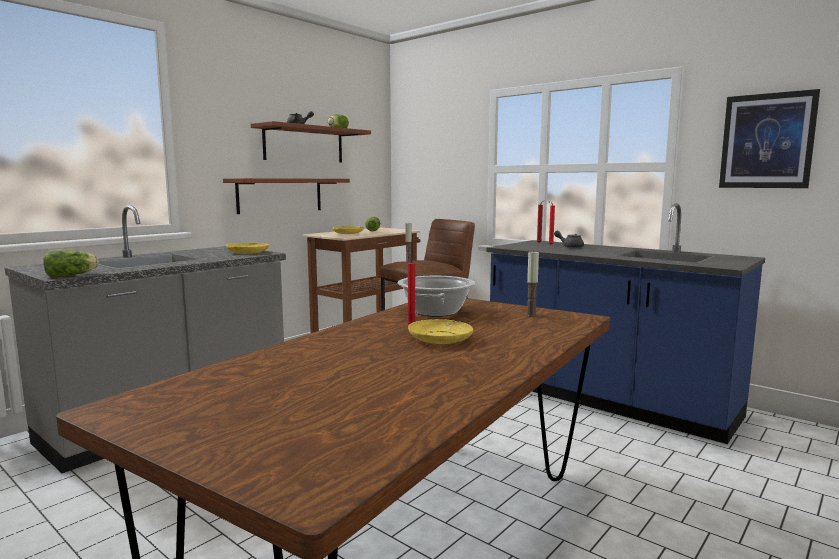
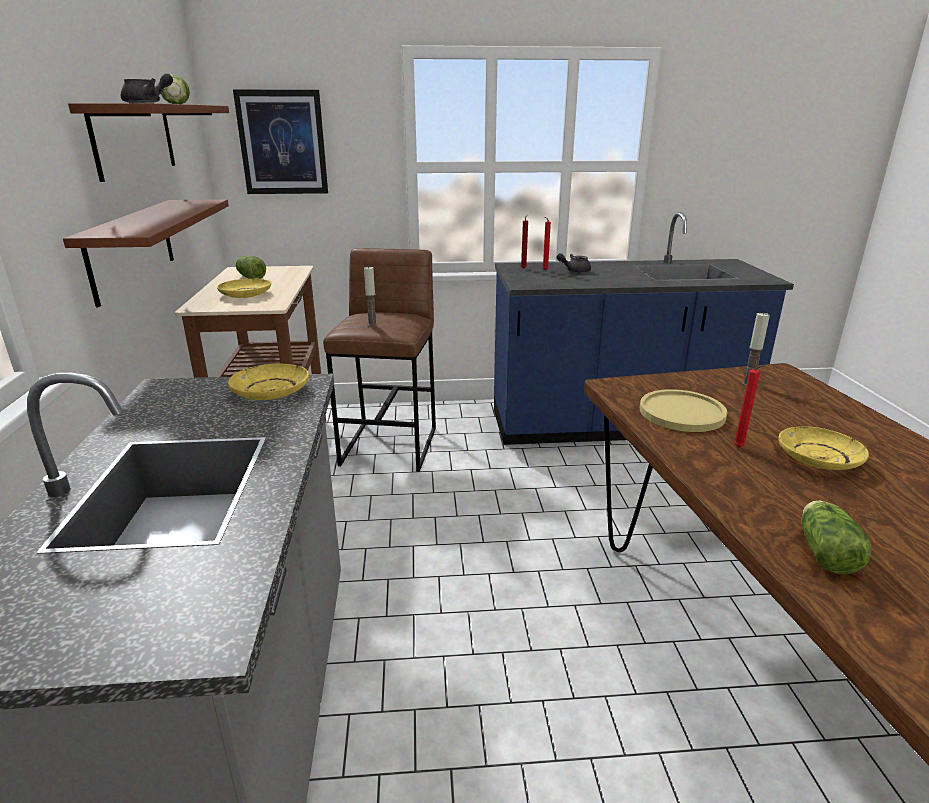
camera: 45 degrees left, 15 degrees up
(73, 275) = (220, 616): lettuce -> lettuce (824, 551)
(436, 312) = (682, 412): cooking pot -> yellow plate
(767, 141) = (732, 141): picture -> picture (282, 143)

